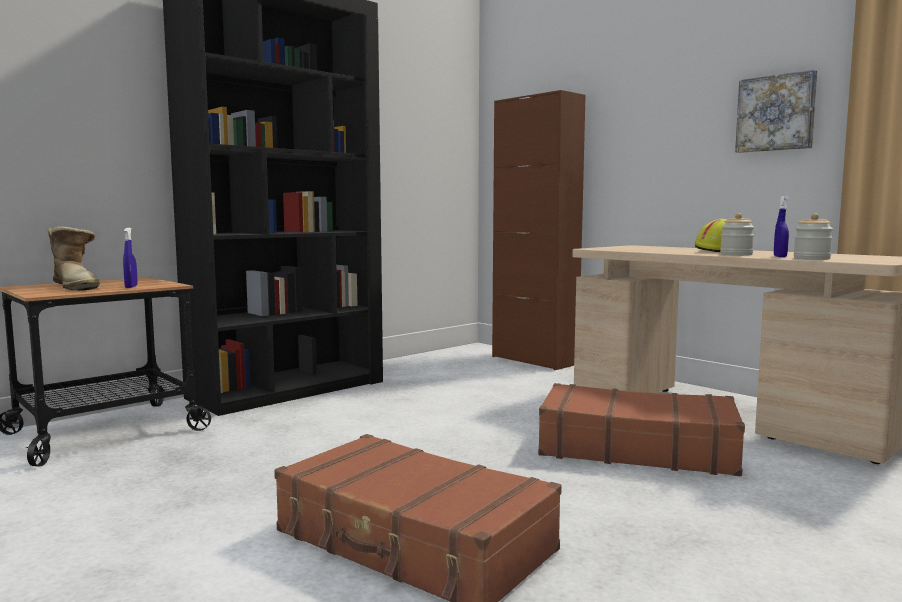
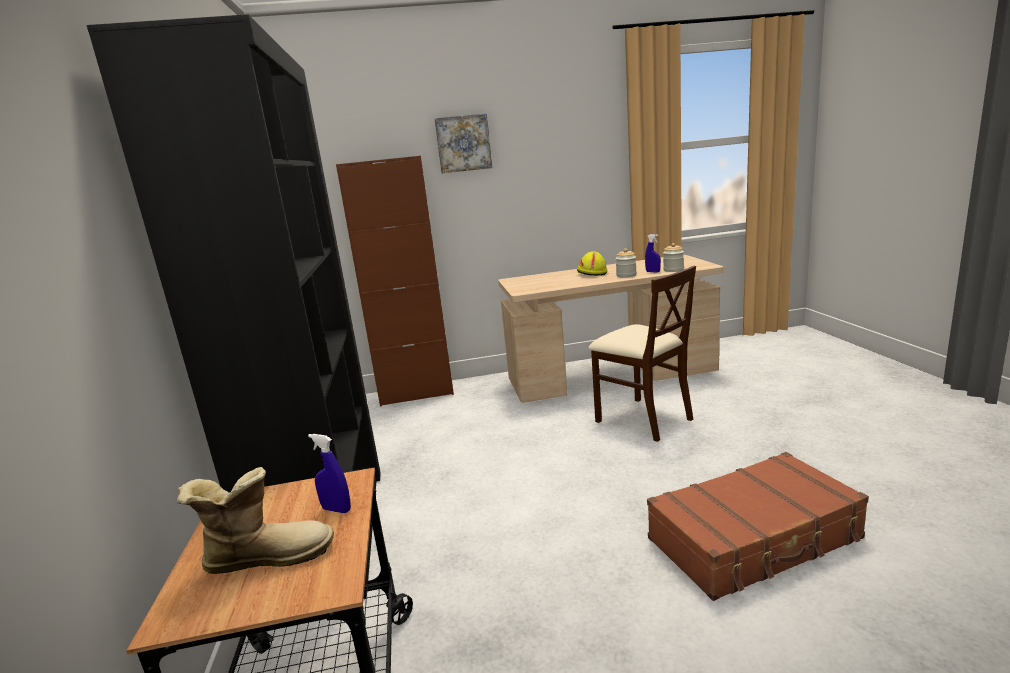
camera: 55 degrees left, 10 degrees up
(636, 448) = (643, 419): brown suitcase -> beige chair
(776, 113) = (577, 172): picture -> picture (463, 143)

